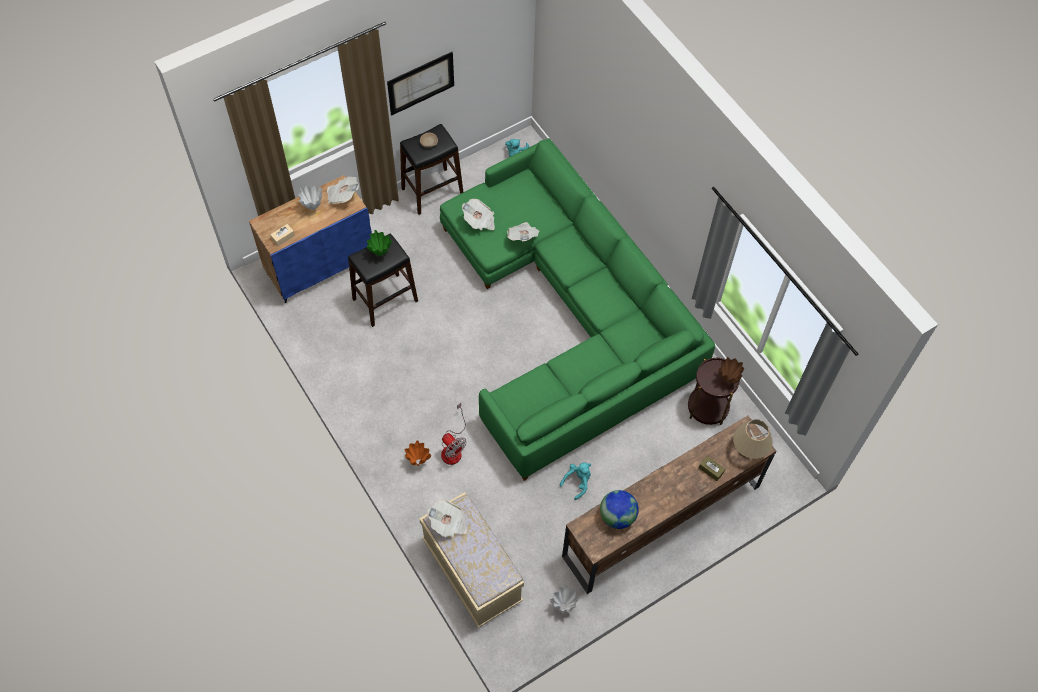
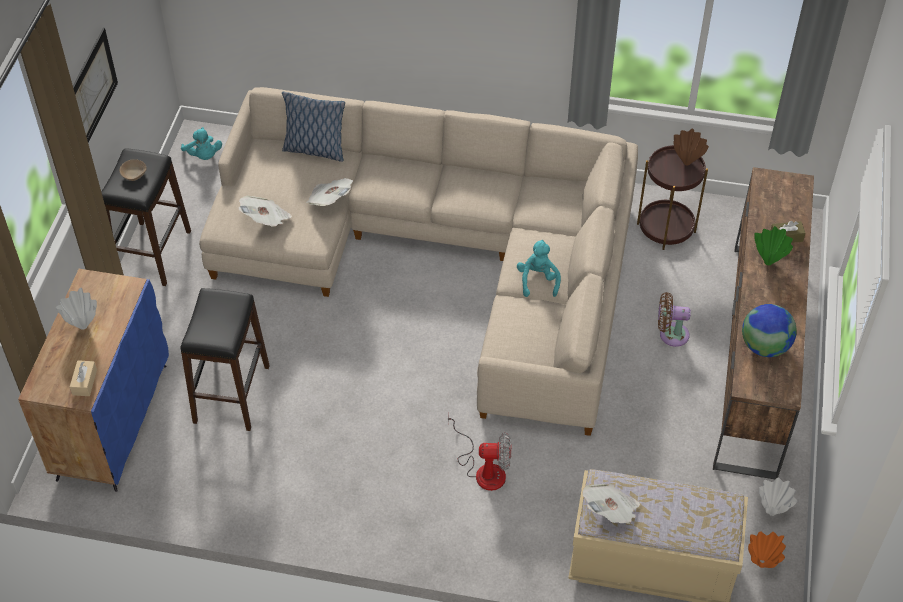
camera: 45 degrees left, 10 degrees down
(342, 195) = (104, 288): newspaper -> none
(380, 254) = (216, 315): green vase -> green vase (769, 262)
(418, 461) = (465, 514): orange vase -> orange vase (761, 564)
(549, 201) = (314, 149): none -> pillow
(568, 316) = (441, 256): green sofa -> beige sofa
(577, 482) = (640, 391): turquoise plush toy -> turquoise plush toy (538, 280)
(632, 468) = (670, 334): none -> brown fan
(748, 450) = (793, 194): beige table lamp -> none

